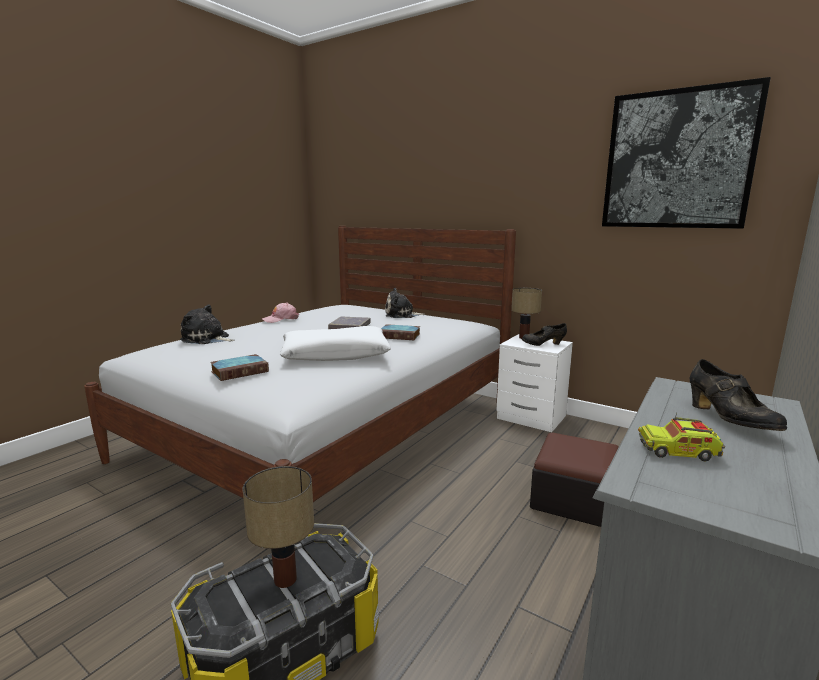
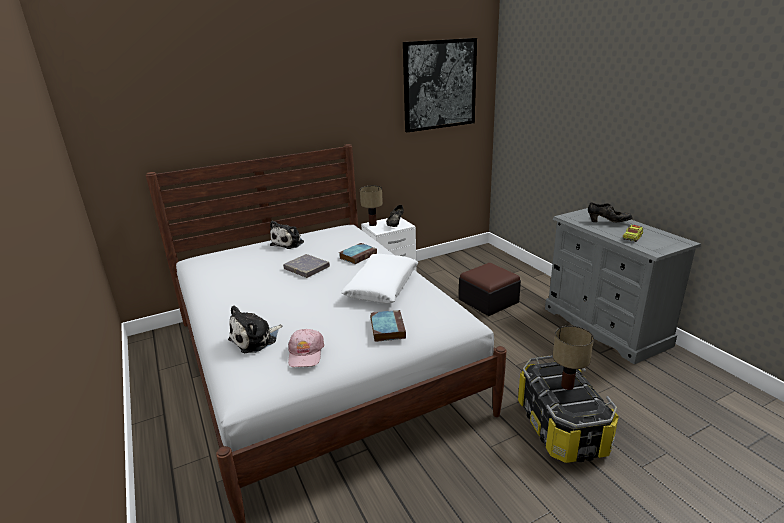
camera: 60 degrees left, 10 degrees up
(280, 319) = (226, 294): pink cap -> pink cap (305, 353)

